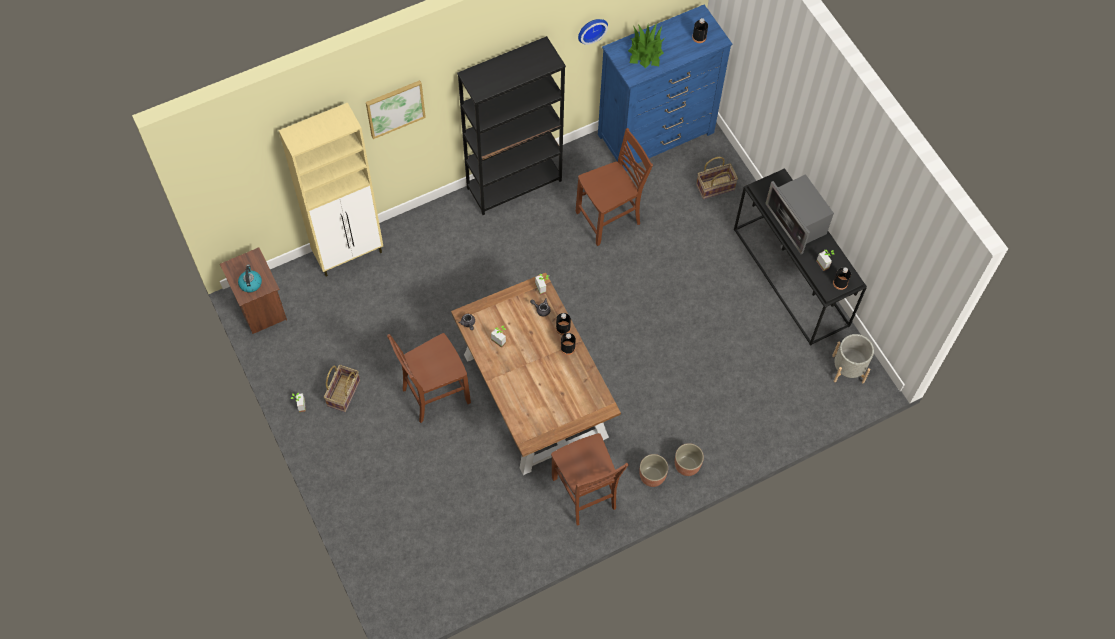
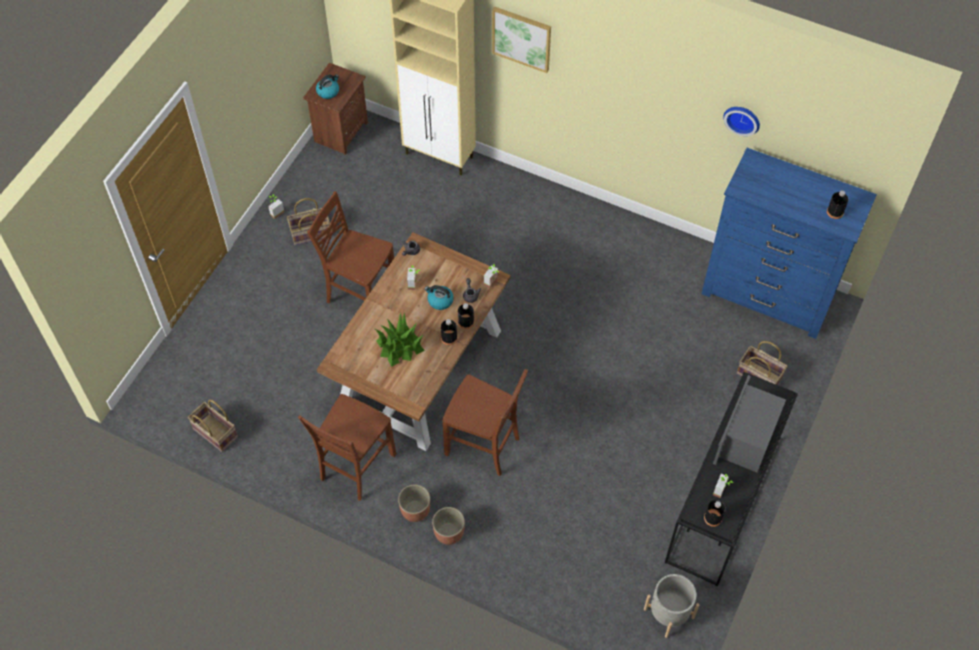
camera: 55 degrees right, 5 degrees down
(475, 577) = (214, 433): none -> basket
(514, 184) = (612, 223): black bookcase -> none
(530, 333) = (440, 301): none -> kettle
(610, 219) = (645, 314): brown chair -> brown chair (484, 446)
(646, 52) = (774, 182): potted plant -> potted plant (399, 346)

